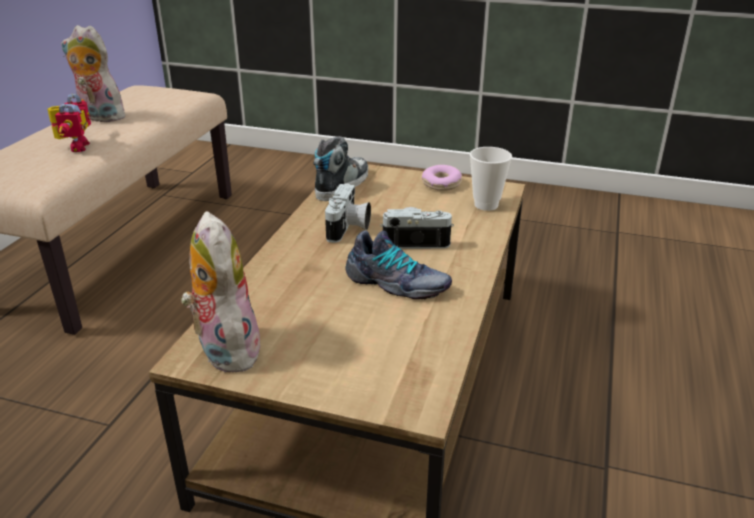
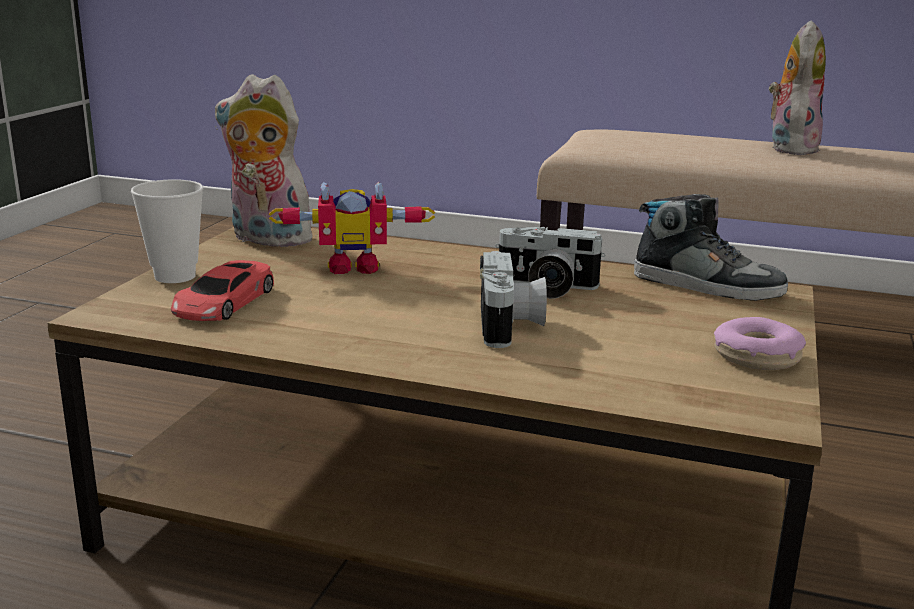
camera: 90 degrees right, 10 degrees down
(74, 147) = (684, 147): toy robot -> toy robot (353, 266)
(224, 349) = (266, 239): plush toy -> plush toy turned 135 degrees counterclockwise
(389, 350) = (224, 302): none -> red toy car
(396, 284) = (378, 311): shoe -> none
(486, 205) = (675, 391): cup -> cup (175, 276)

